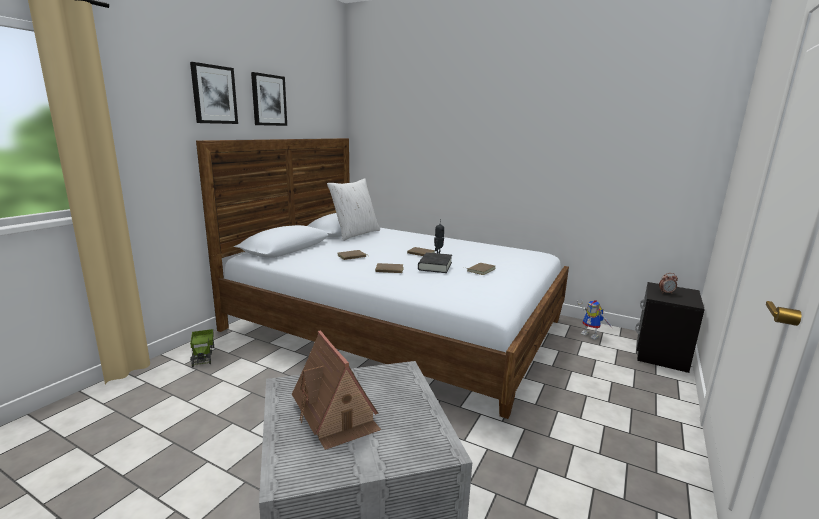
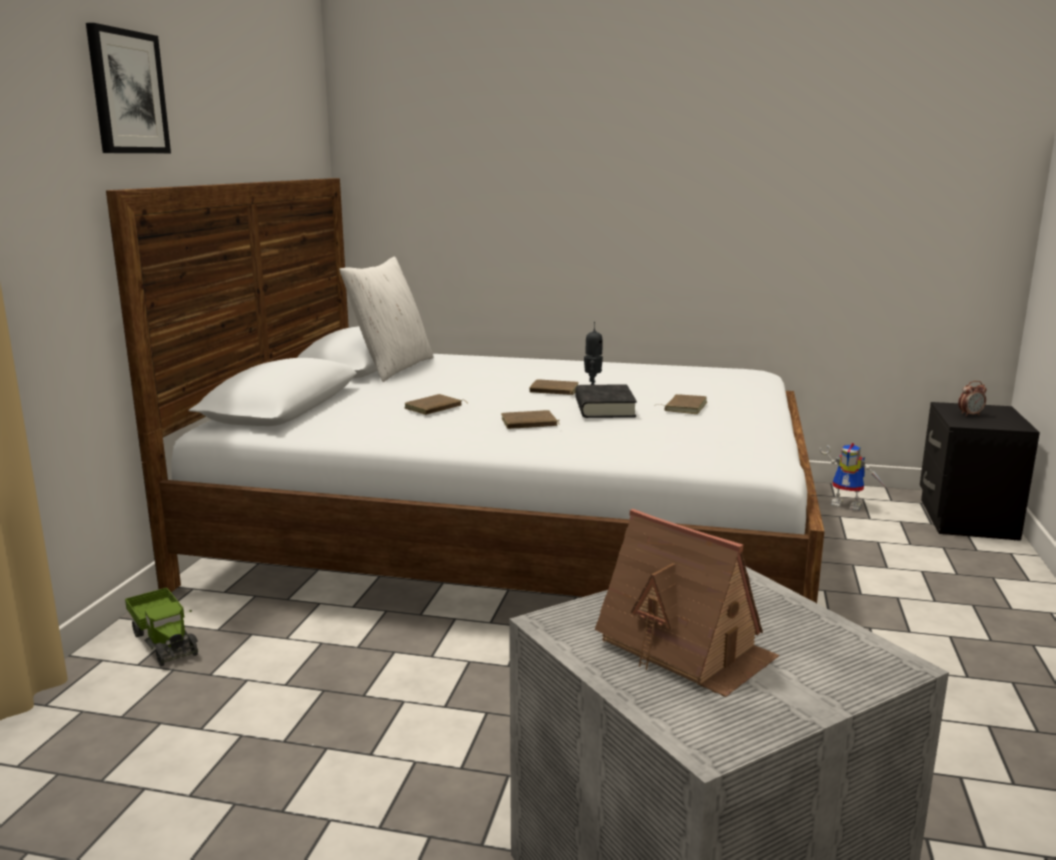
camera: 15 degrees left, 0 degrees up
(268, 100) = (212, 103): picture -> none

